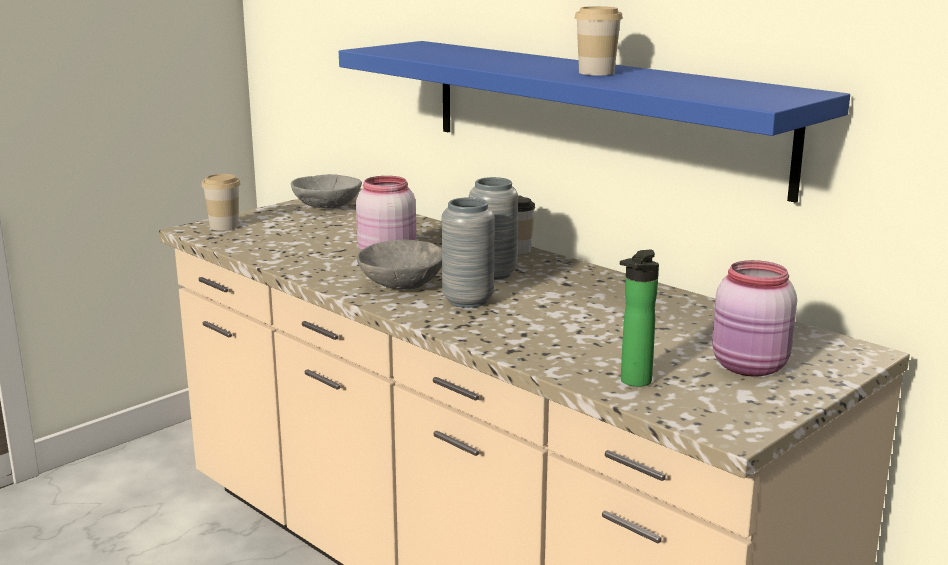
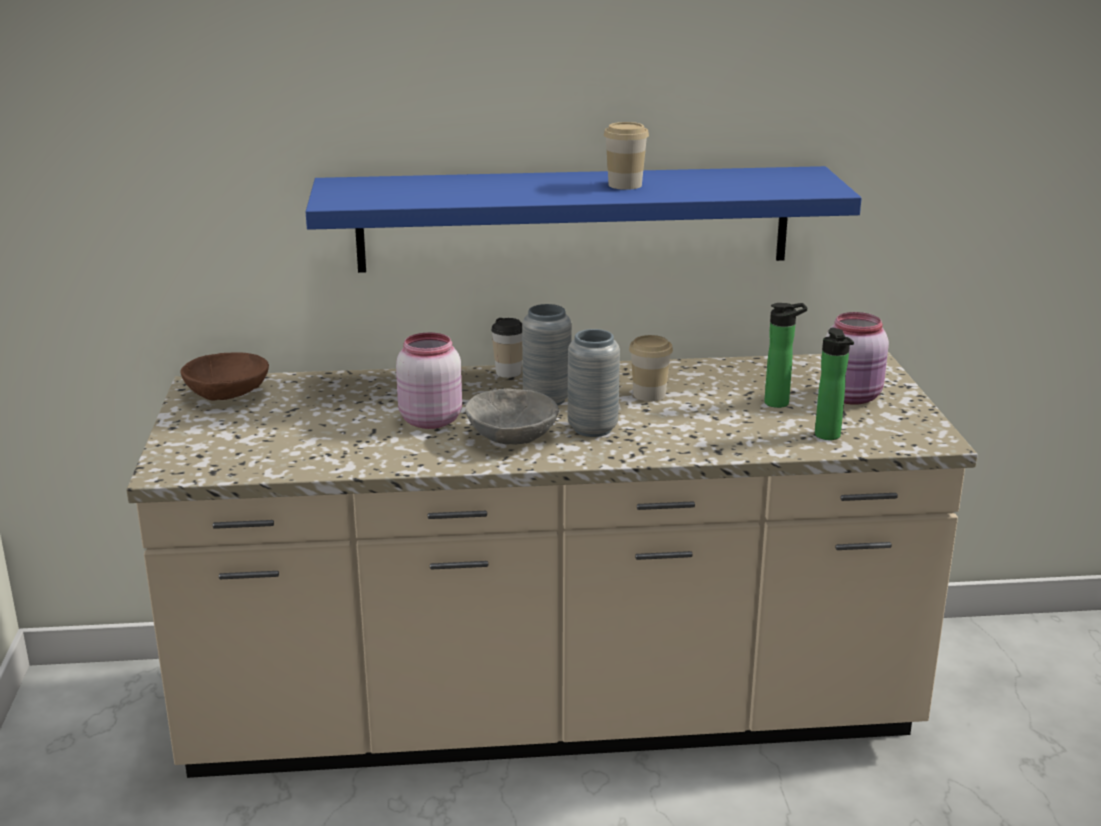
camera: 50 degrees left, 5 degrees up
(224, 226) = (188, 455): cup -> cup (649, 394)
(326, 207) = (229, 396): grey bowl -> brown bowl
(667, 344) = (780, 403): none -> bottle

